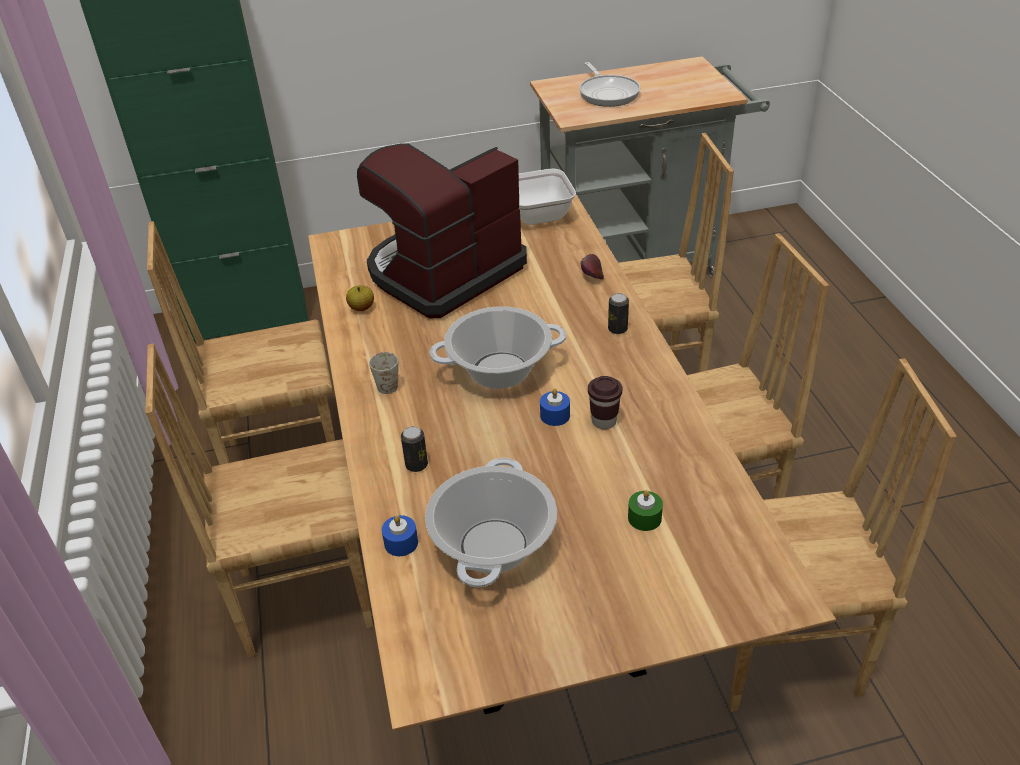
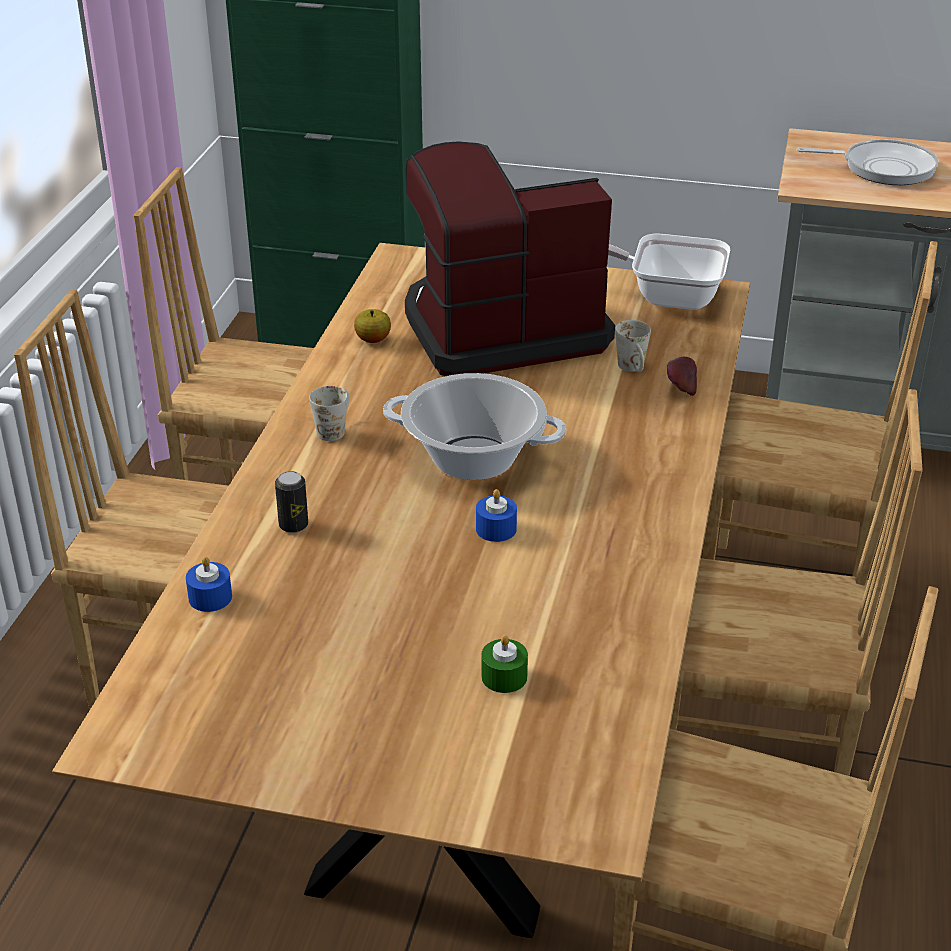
camera: 25 degrees right, 5 degrees down
(494, 546) = (306, 639): cooking pot -> none
(551, 273) = (633, 369): none -> white mug
(604, 421) = (549, 556): brown cup -> none
(608, 93) = (882, 168): frying pan -> frying pan turned 90 degrees counterclockwise
(617, 329) = (660, 459): can -> none

